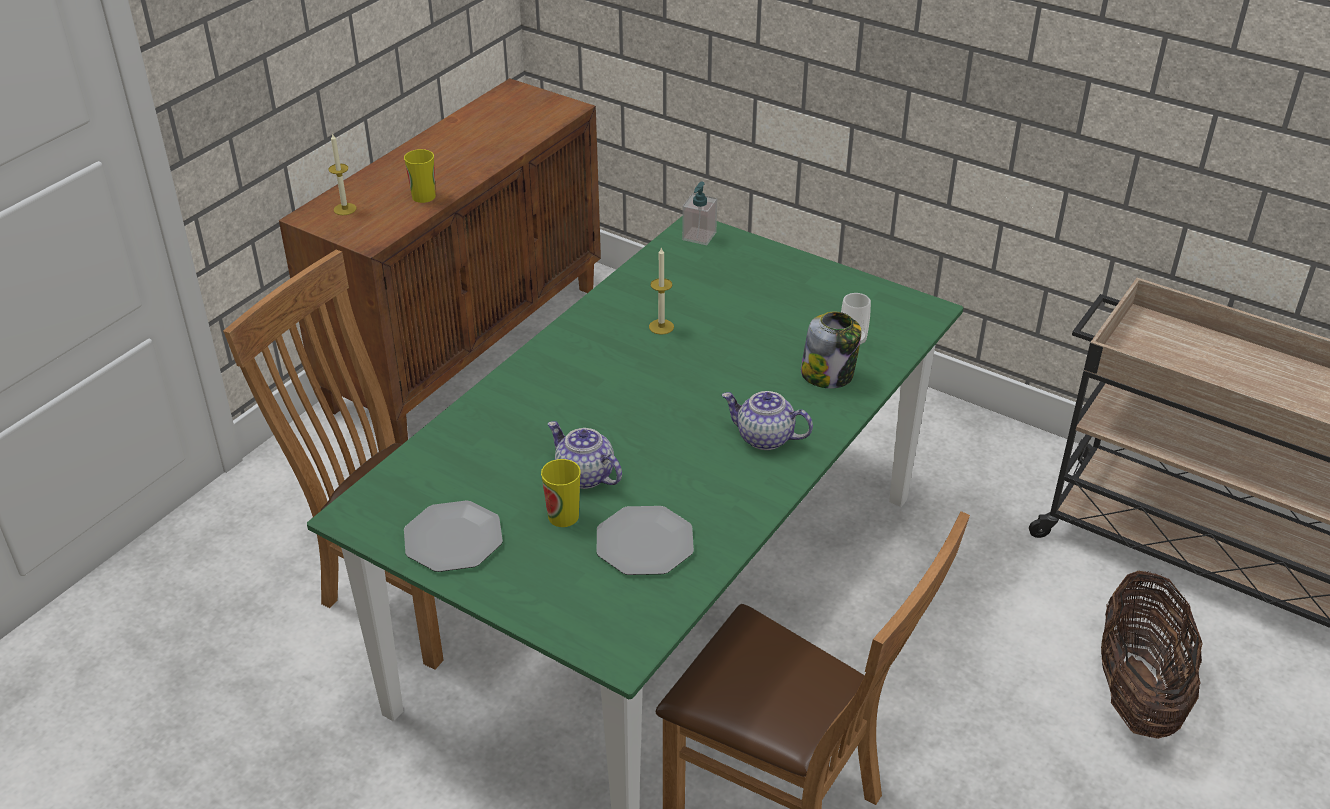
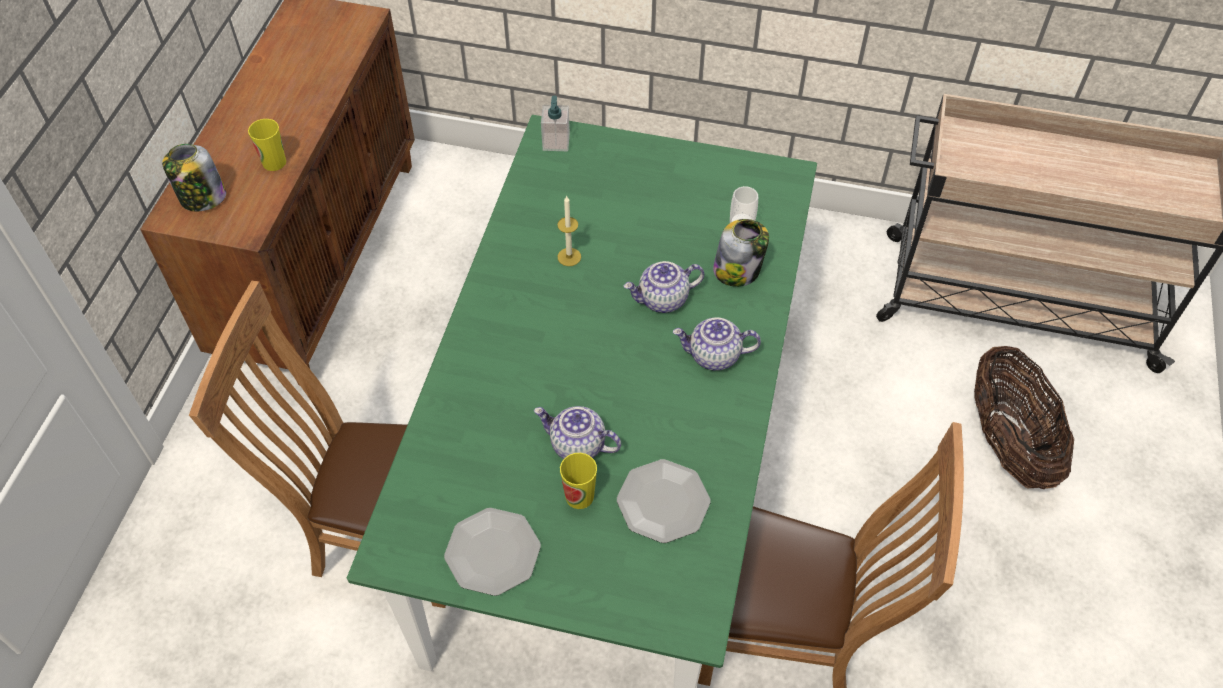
camera: 20 degrees left, 15 degrees up
(345, 209) = (202, 198): candle -> jar
(737, 381) = (663, 300): none -> teapot

